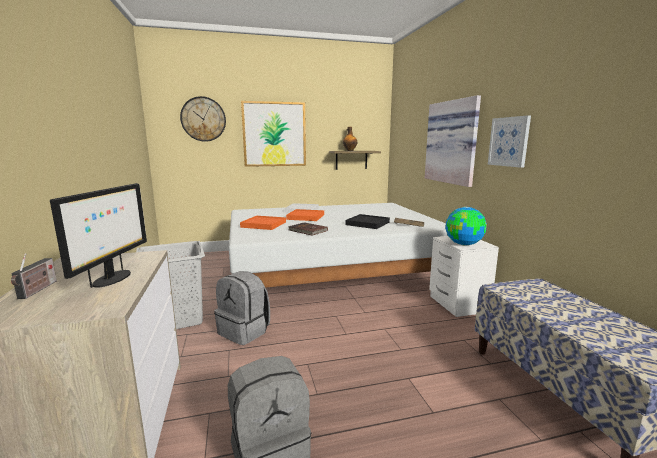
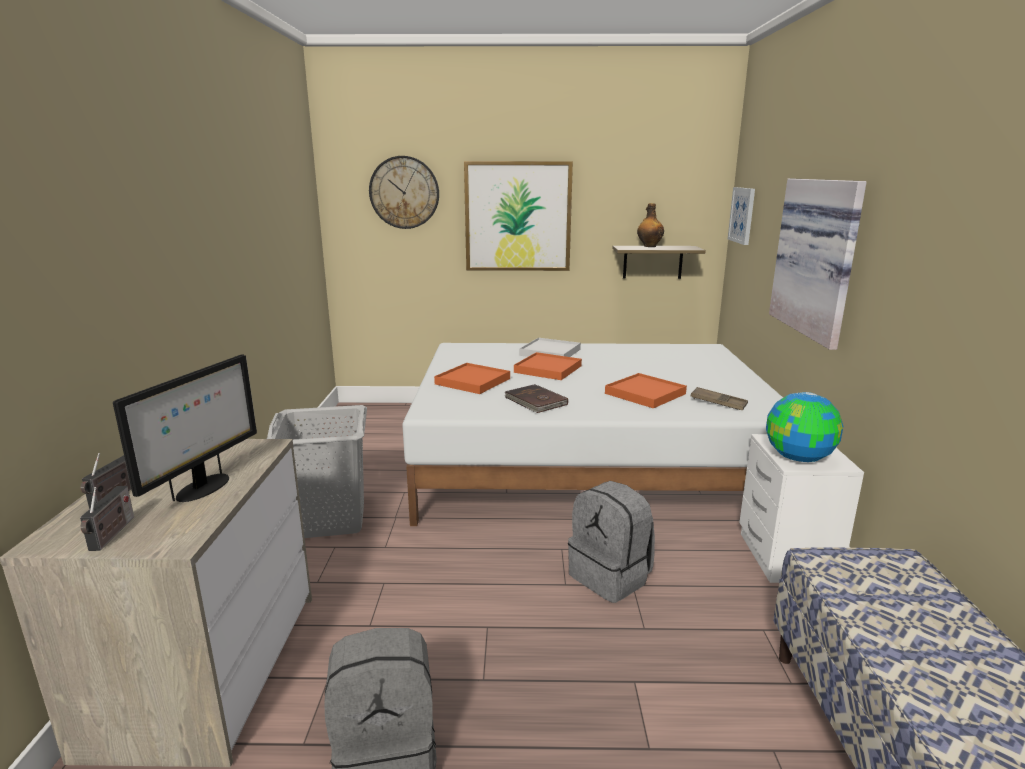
camera: 15 degrees right, 5 degrees up
(46, 311) = (111, 535): none -> radio
(245, 331) = (415, 555): grey backpack -> grey backpack (611, 577)
(367, 223) = (645, 394): black tray -> orange tray
(509, 141) = (902, 281): picture -> picture (742, 215)

